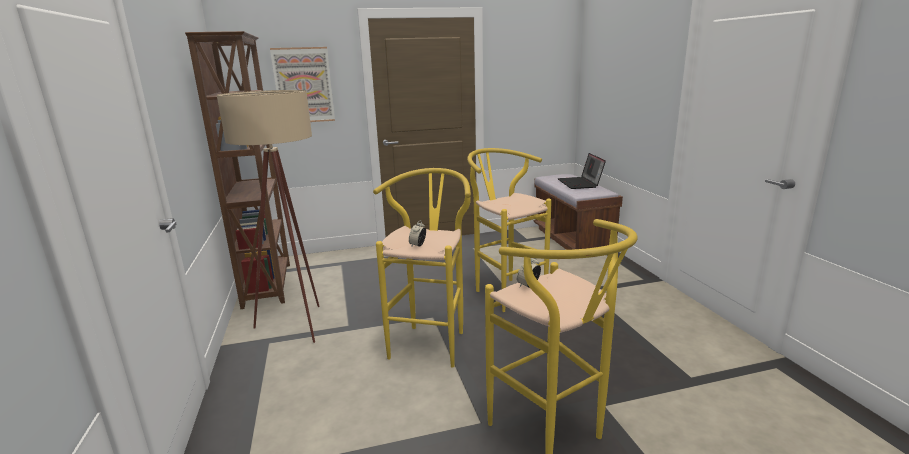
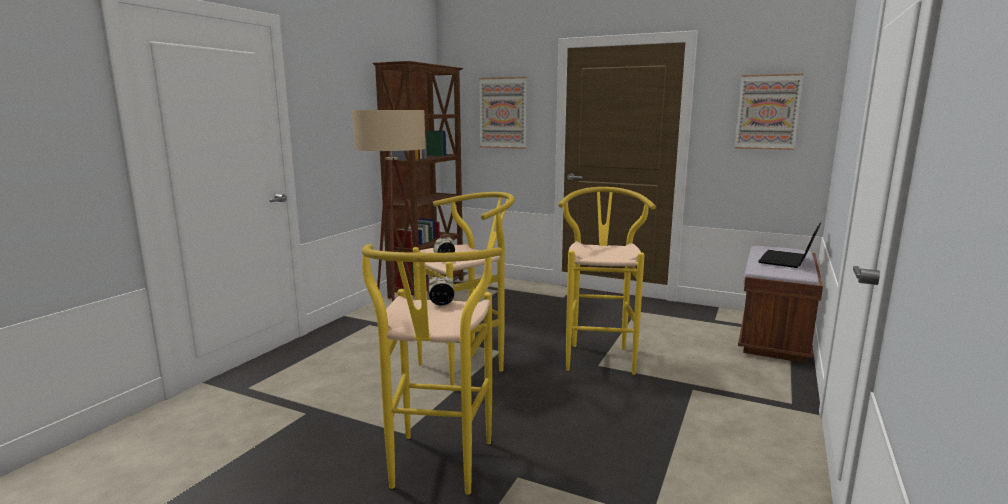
camera: 40 degrees right, 5 degrees down
(536, 74) = (767, 112): none -> picture

